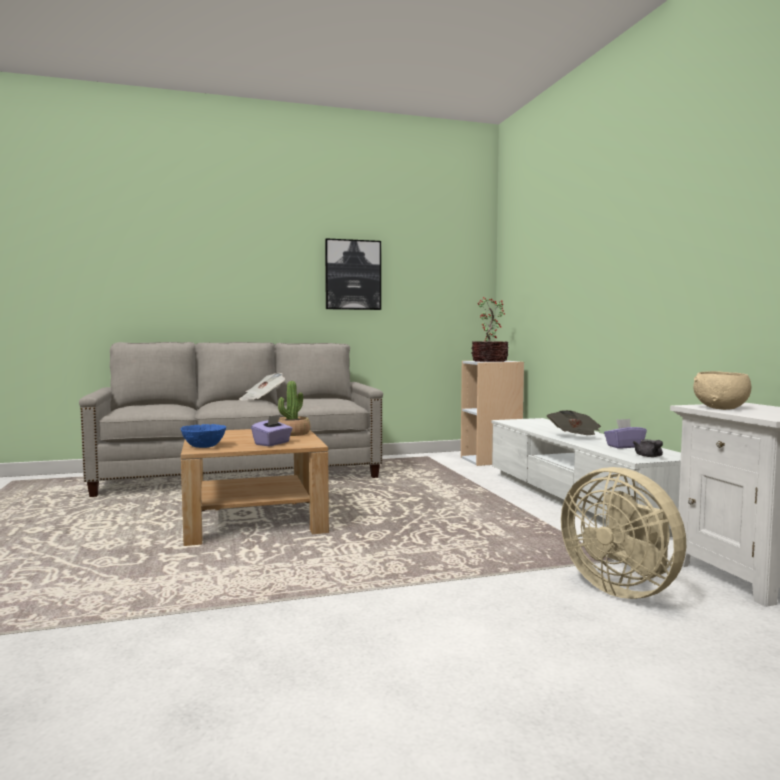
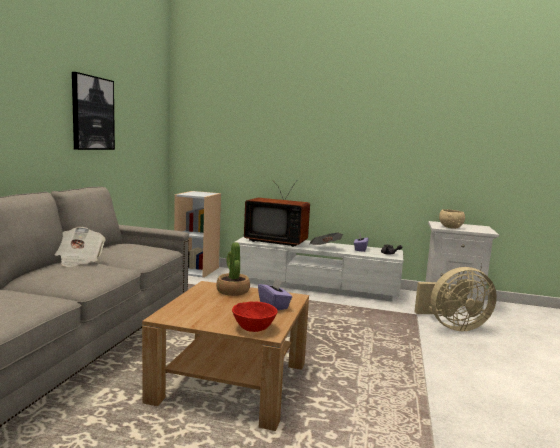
camera: 60 degrees left, 5 degrees up
(204, 446) = (254, 328): blue bowl -> red bowl
(489, 361) = (198, 194): potted plant -> none
(543, 425) = (276, 241): none -> television

